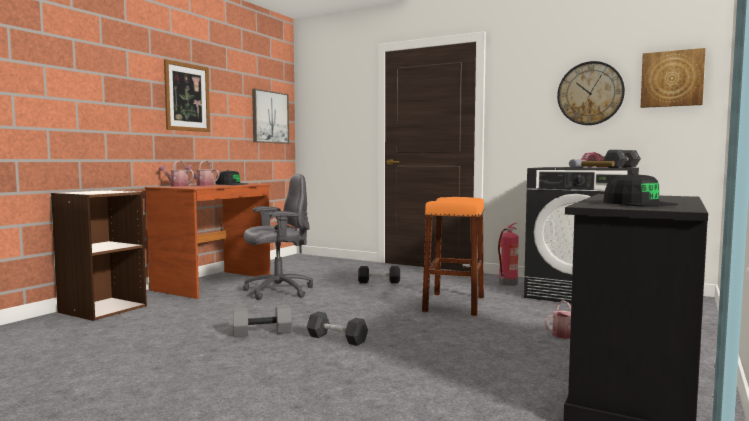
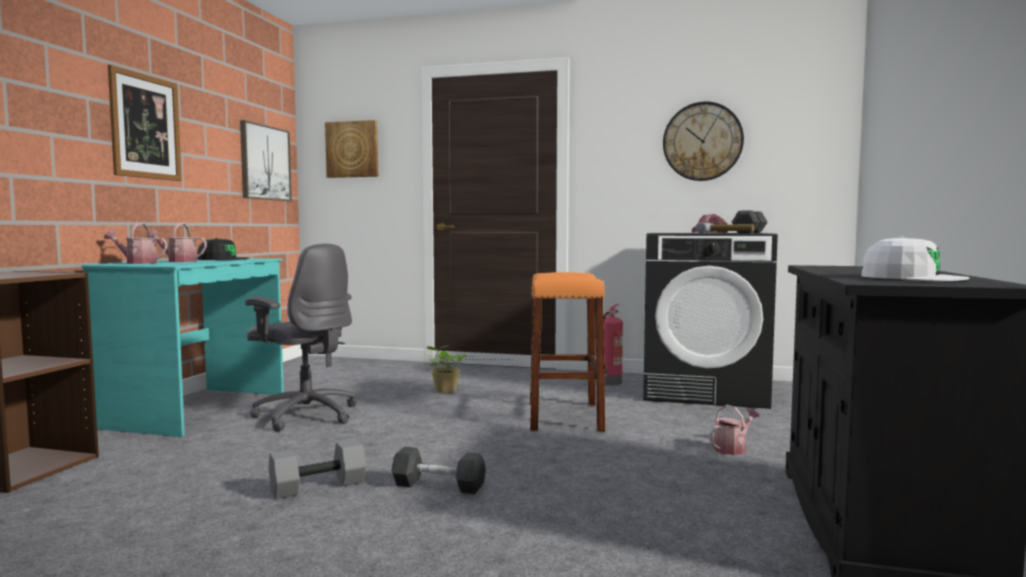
camera: 15 degrees left, 0 degrees up
(213, 284) = (198, 410): brown desk -> turquoise desk
(277, 291) = (306, 415): grey office chair -> grey office chair turned 75 degrees clockwise
(379, 282) = (444, 391): black dumbbell -> potted plant
(638, 204) = (910, 278): black cap -> white cap
(672, 79) = (798, 126): picture -> picture (352, 149)

